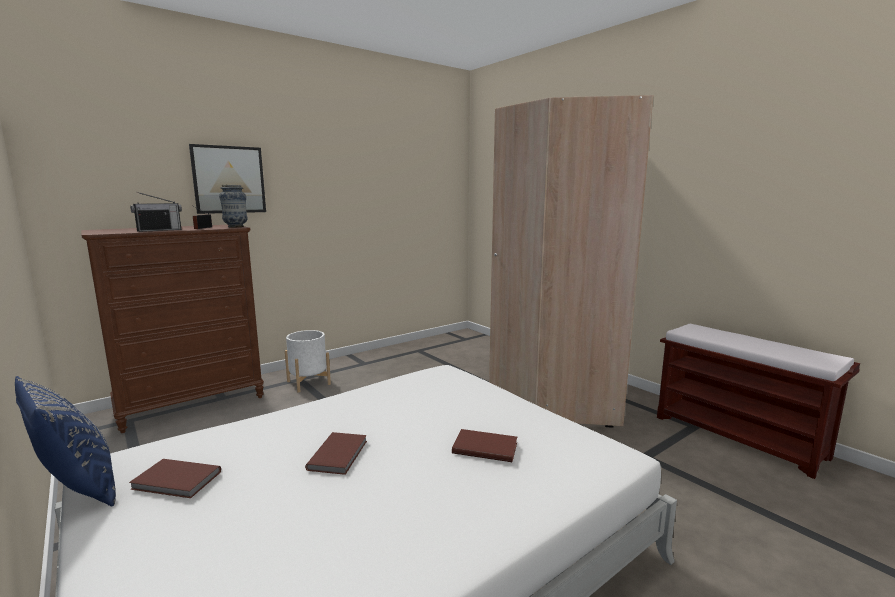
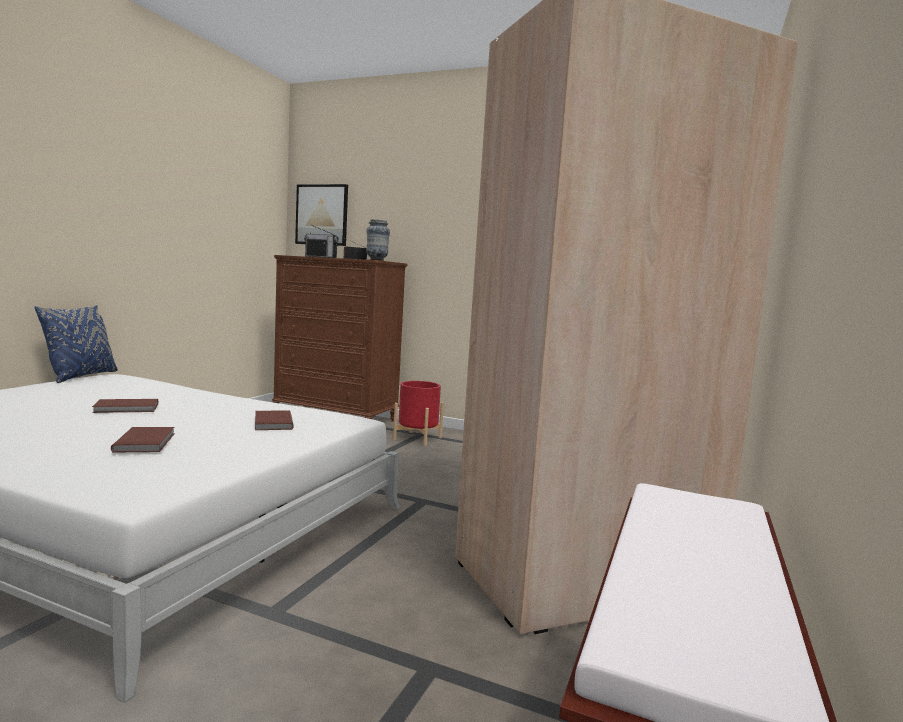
camera: 60 degrees right, 5 degrees down
(176, 481) = (83, 385): brown book -> brown book (272, 423)
(229, 179) = (412, 221): picture -> picture (322, 215)
(308, 383) = (417, 438): white planter -> red planter

